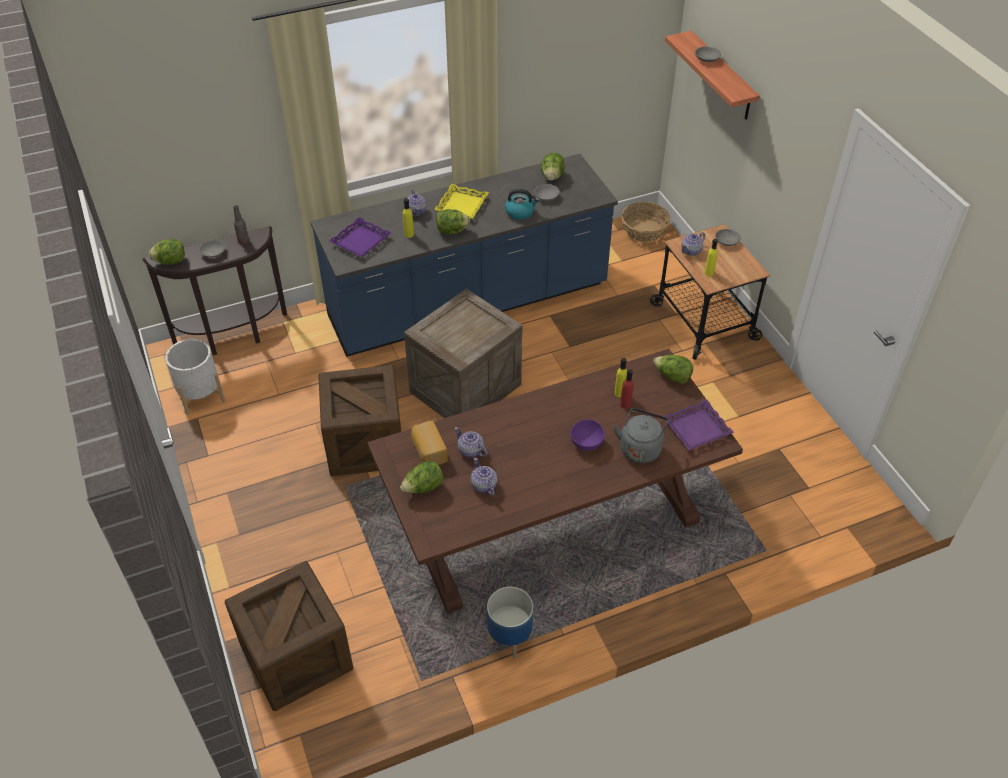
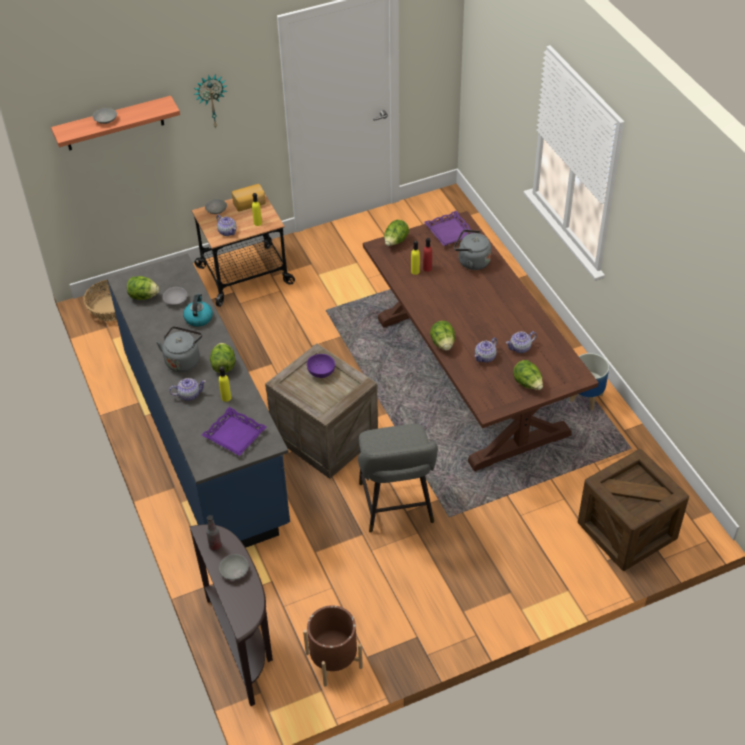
camera: 90 degrees left, 0 degrees up
(171, 261) = (247, 609): lettuce -> lettuce (443, 343)
(200, 395) = (334, 660): white planter -> brown planter
(365, 444) = (397, 507): crate -> grey stool
(428, 451) = (489, 383): bread -> bread (250, 204)
(462, 205) = (183, 360): yellow tray -> grey kettle
(587, 442) = (469, 290): purple bowl -> purple bowl (321, 372)
(781, 137) = (211, 100): none -> wall clock

